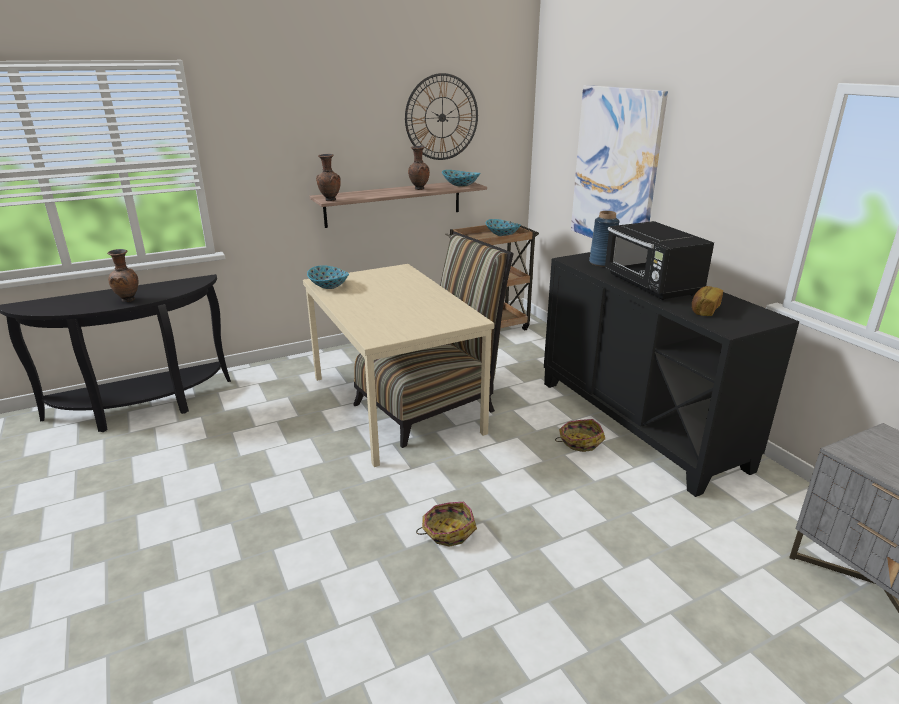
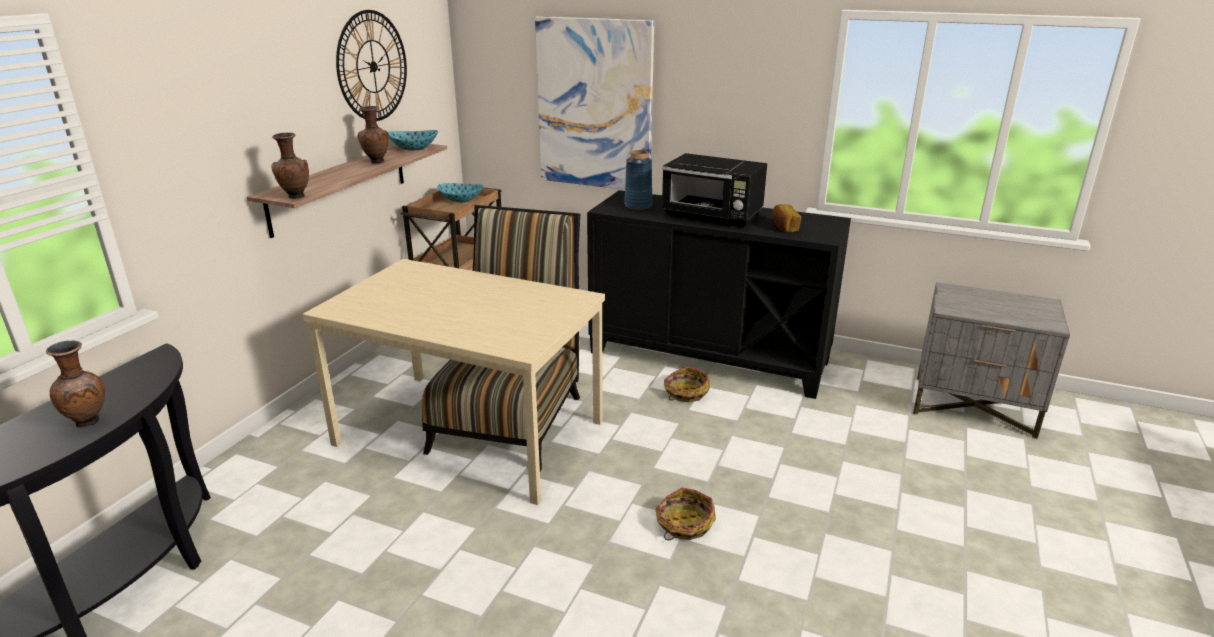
camera: 40 degrees left, 0 degrees up
(329, 286) = (355, 311): bowl -> none

